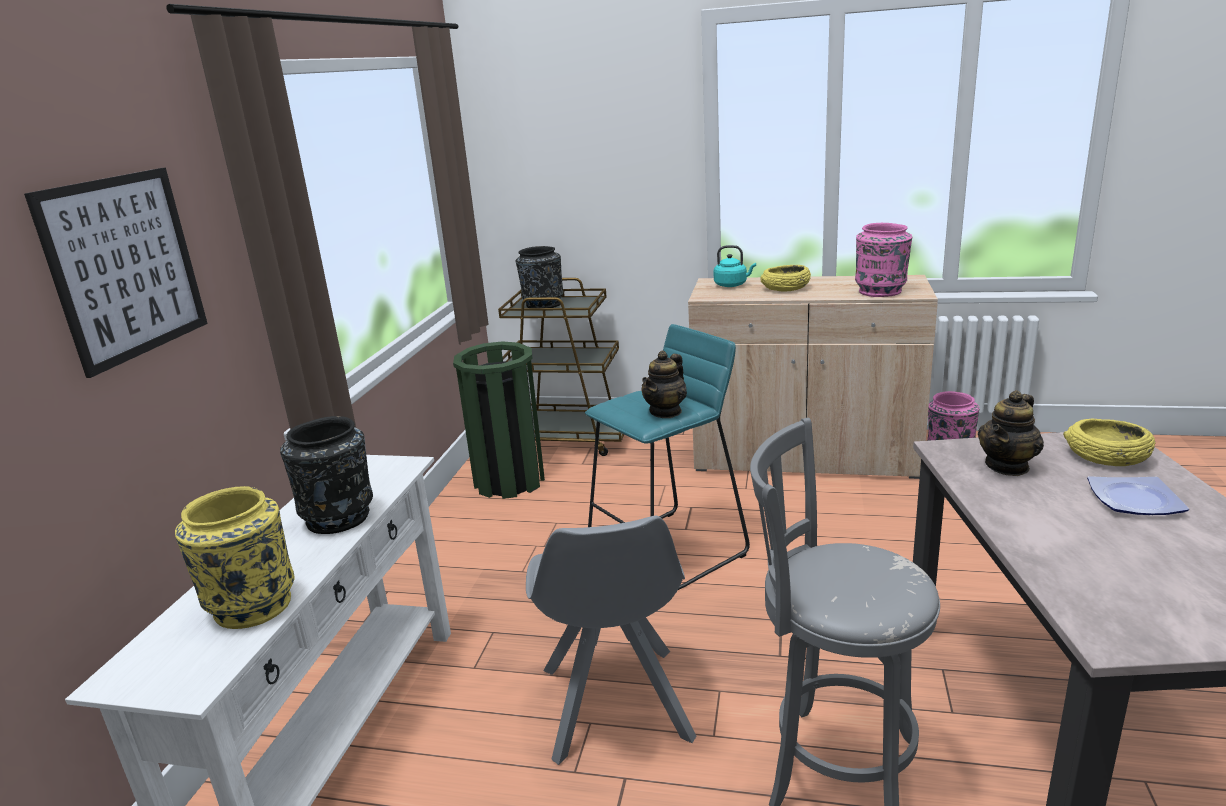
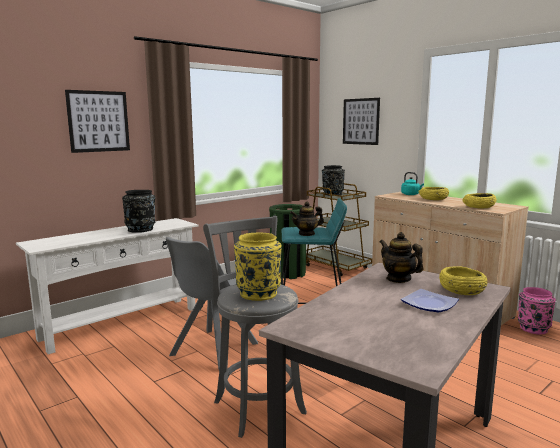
camera: 35 degrees right, 10 degrees down
(252, 605) = (81, 239): yellow vase -> yellow vase (258, 293)
(572, 153) = (361, 121): none -> picture
(880, 292) = (479, 207): pink vase -> yellow bowl
(1007, 466) = (398, 279): teapot -> teapot turned 60 degrees clockwise

